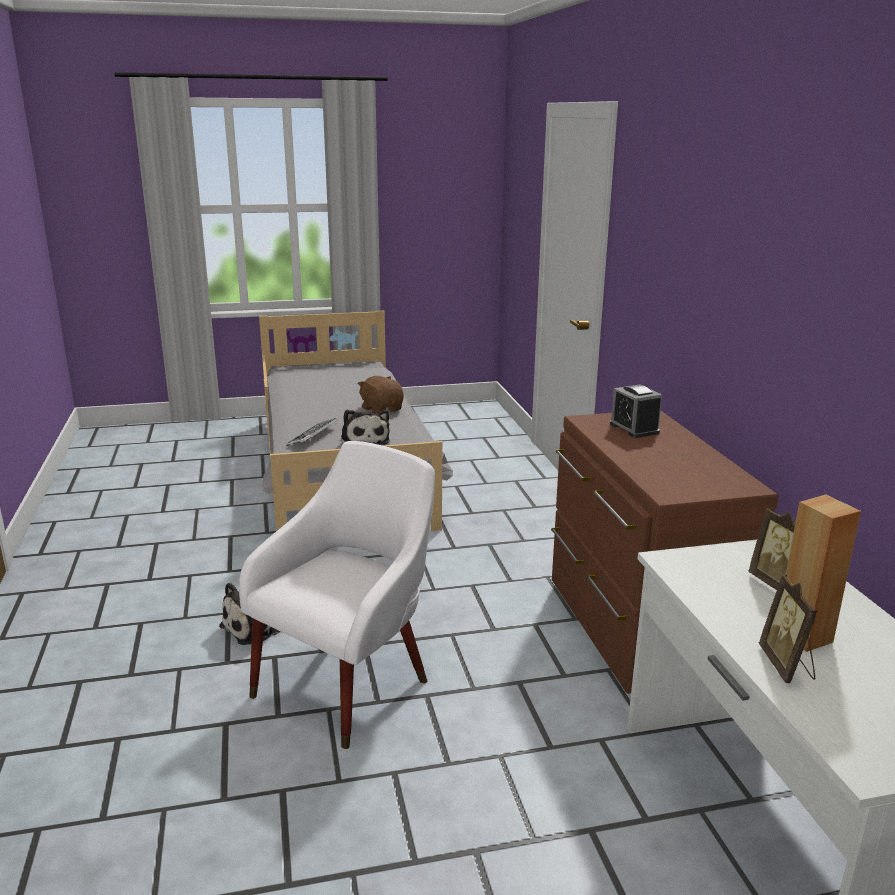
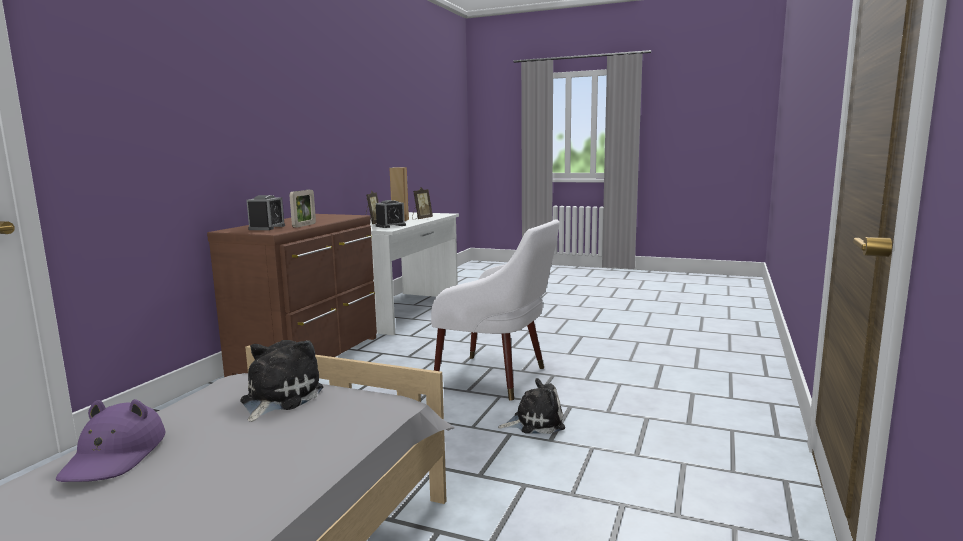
camera: 145 degrees left, 10 degrees down
(313, 436) = (322, 423): keyboard -> none
(348, 681) = (498, 378): white armchair -> white armchair turned 135 degrees counterclockwise
(382, 409) = (115, 456): brown plush toy -> purple hat
(614, 443) = (304, 225): none -> picture frame
(714, 583) = (390, 226): none -> alarm clock

